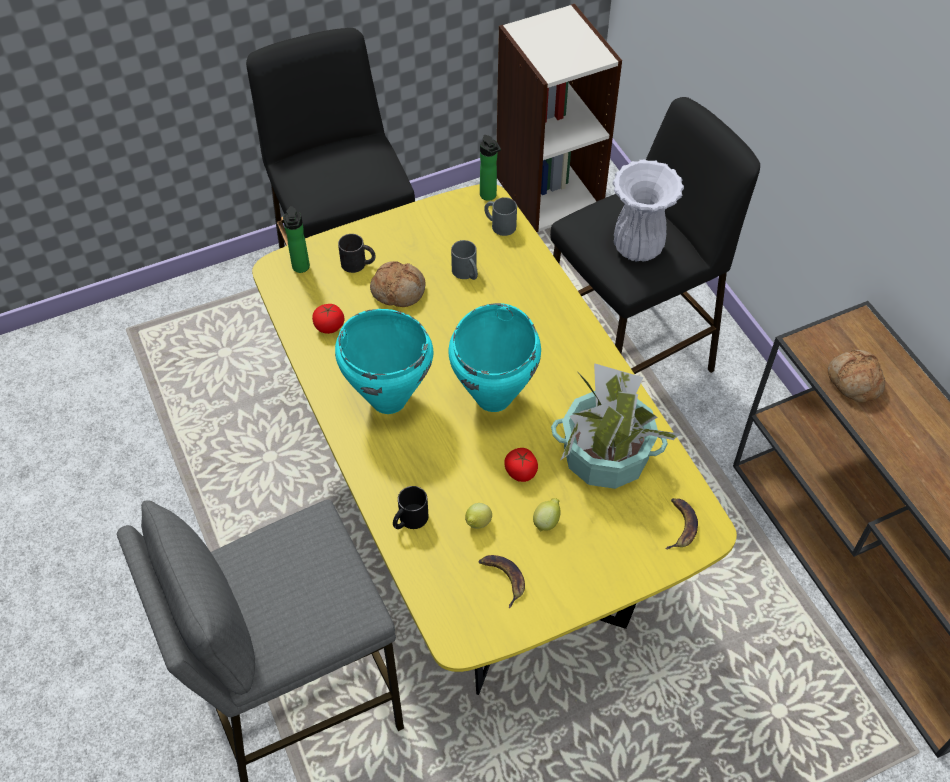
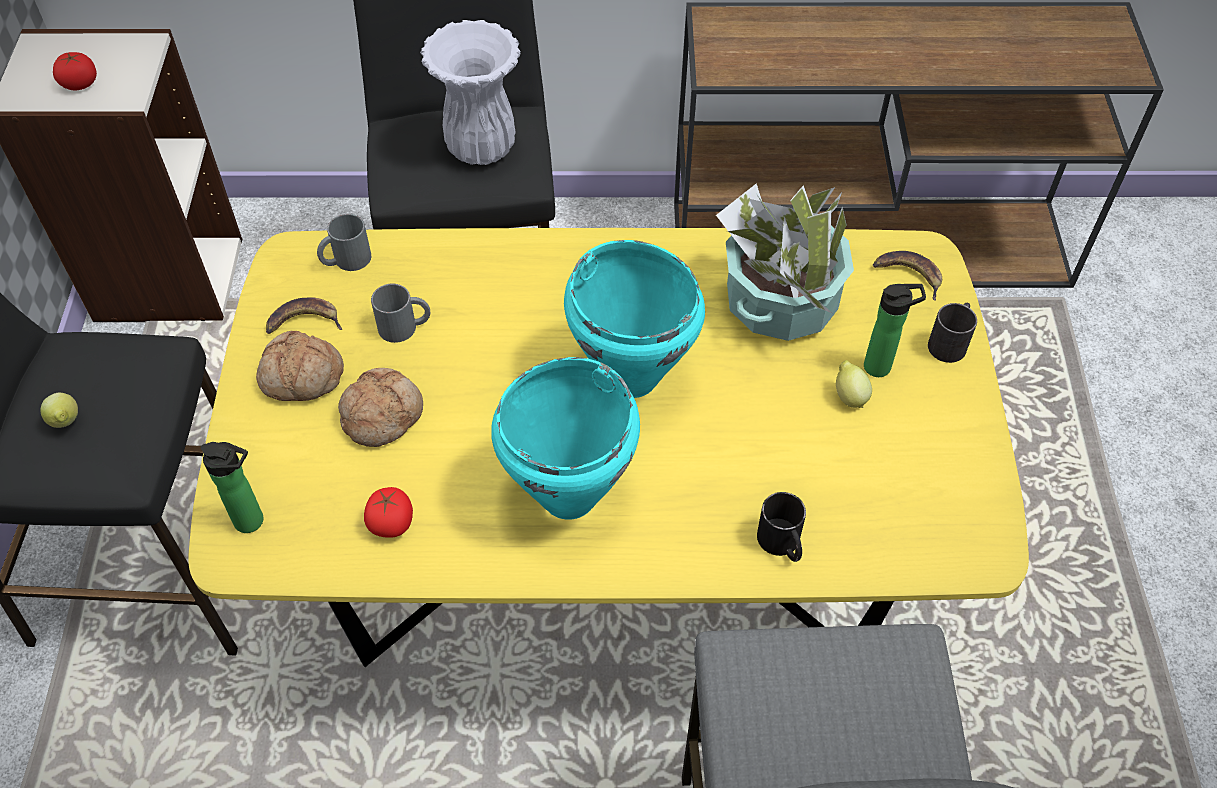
camera: 65 degrees left, 0 degrees up
(358, 264) = (297, 444): black mug -> black mug (950, 341)
(477, 524) = (821, 469): lemon -> lemon (67, 423)
(489, 196) = (287, 252): bottle -> bottle (881, 366)
(503, 578) = (913, 473): banana -> banana (303, 322)
(521, 472) = (763, 394): tomato -> tomato (80, 83)
(853, 382) = (787, 59): bread -> bread (301, 378)

